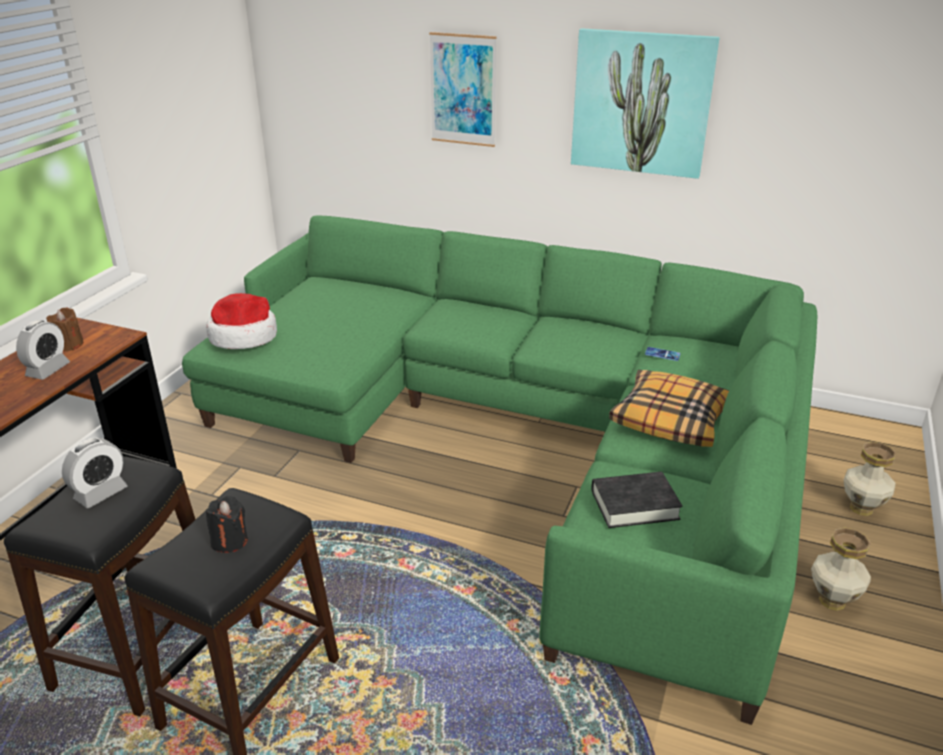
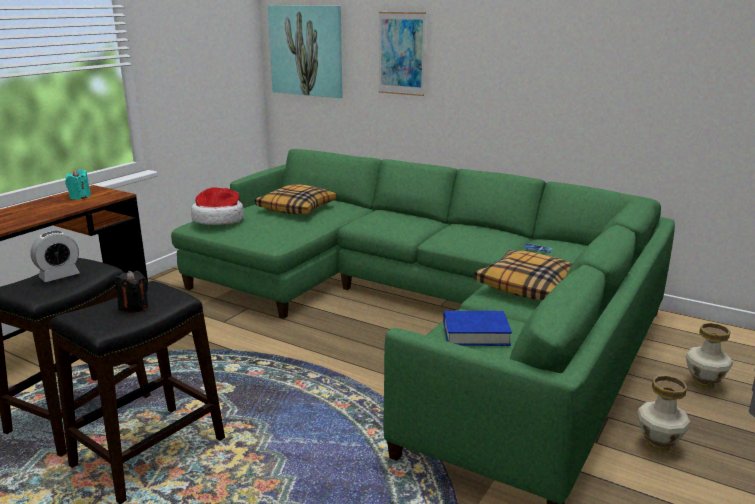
camera: 10 degrees right, 10 degrees down
(48, 370) = (58, 207): alarm clock -> none
(69, 345) = (80, 197): brown candle -> turquoise candle
(341, 307) = (297, 208): none -> pillow
(634, 505) = (475, 333): black book -> blue book
(641, 103) = (531, 58): picture -> picture (306, 51)

